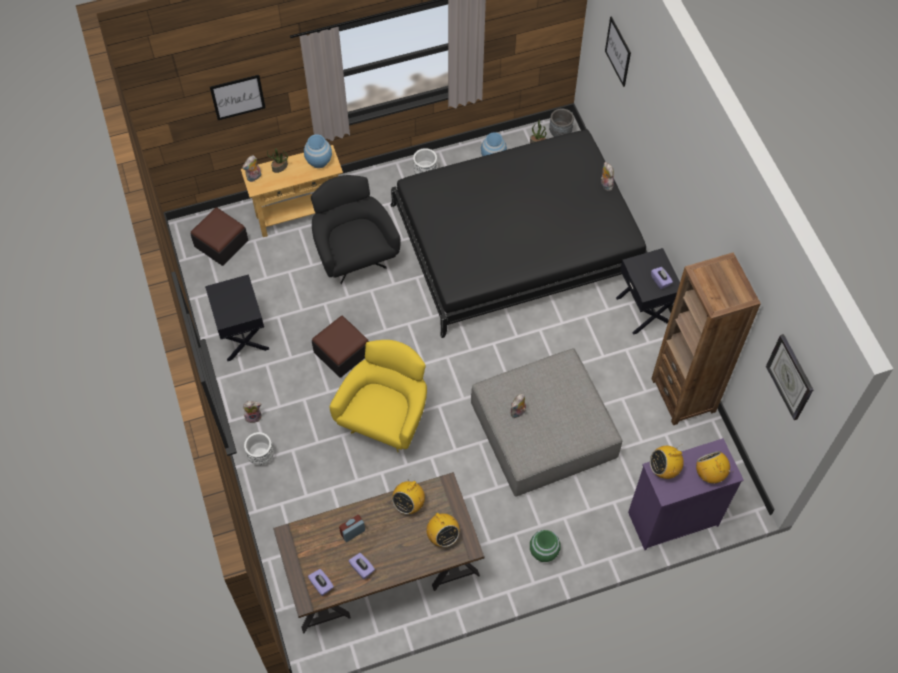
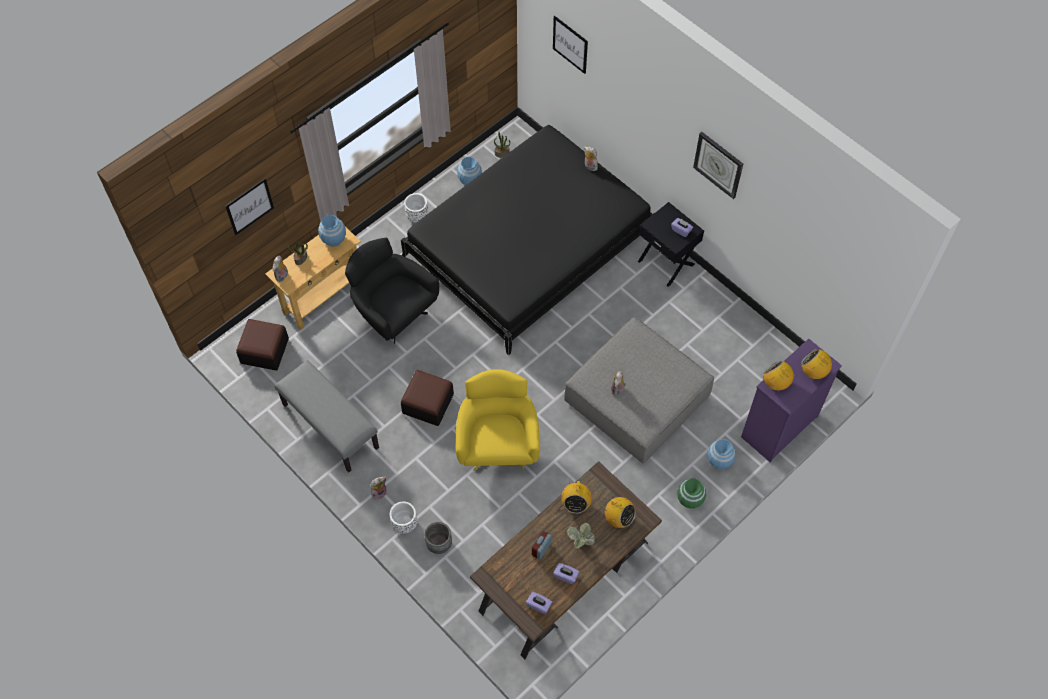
camera: 25 degrees left, 0 degrees up
(242, 336) = (329, 426): black nightstand -> grey bench
(392, 544) = (580, 544): none -> potted plant
(560, 133) = (517, 137): grey planter -> grey planter (439, 544)
(593, 526) = (719, 460): none -> blue vase
(664, 469) = (776, 383): radio -> radio turned 90 degrees clockwise
(683, 395) = (735, 321): brown bookcase -> none
(790, 377) = (852, 263): wall clock -> wall clock (718, 164)

